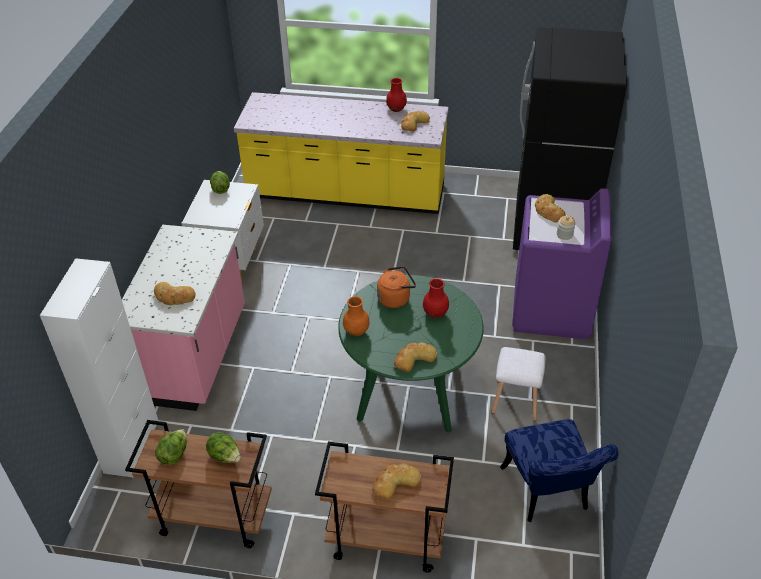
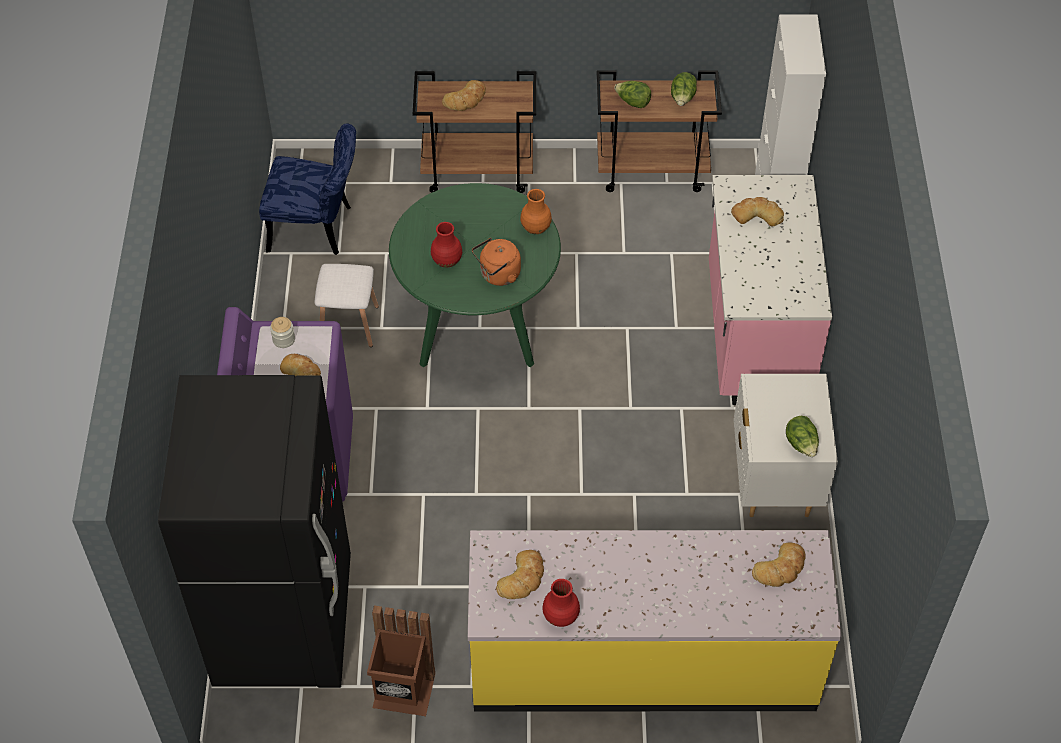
camera: 170 degrees right, 10 degrees up
(414, 358) = (464, 204): bread -> bread (781, 568)
(481, 193) = (403, 693): none -> brown trash can
(547, 494) = (318, 229): blue chair -> blue chair turned 120 degrees clockwise

